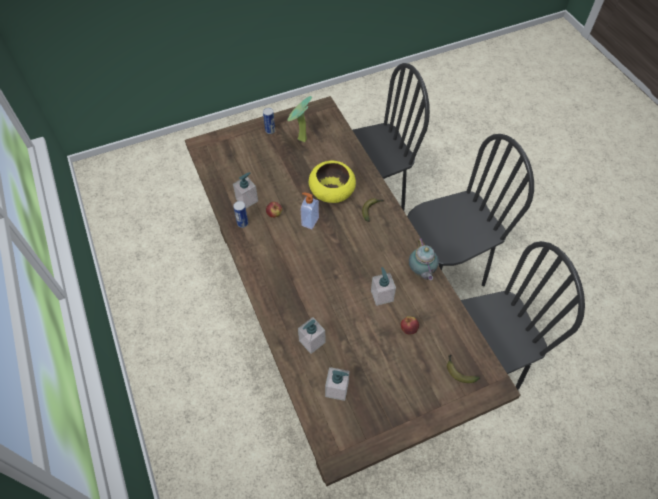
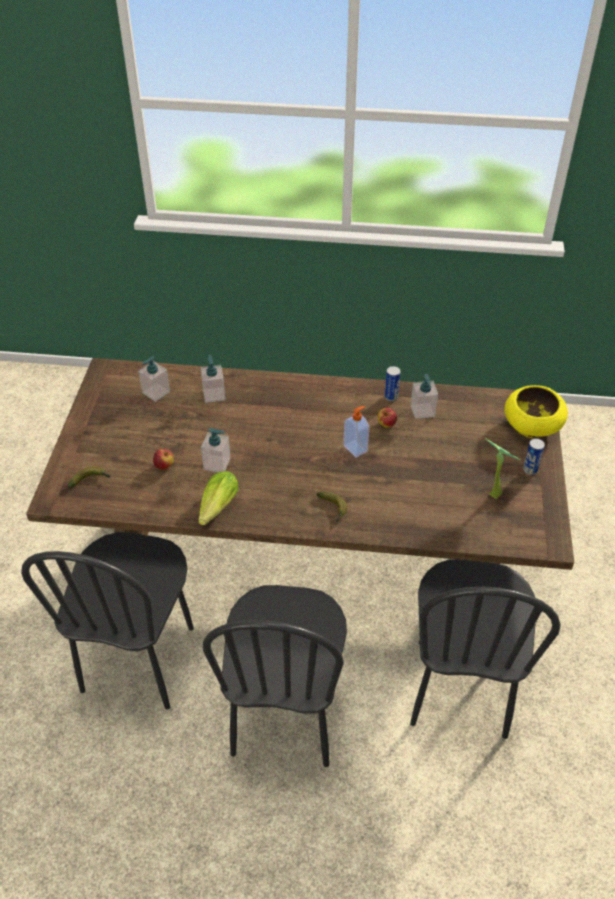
camera: 120 degrees right, 10 degrees down
(332, 192) = (386, 485): yellow bowl -> yellow bowl (532, 427)
(421, 272) = (216, 509): teapot -> lettuce

